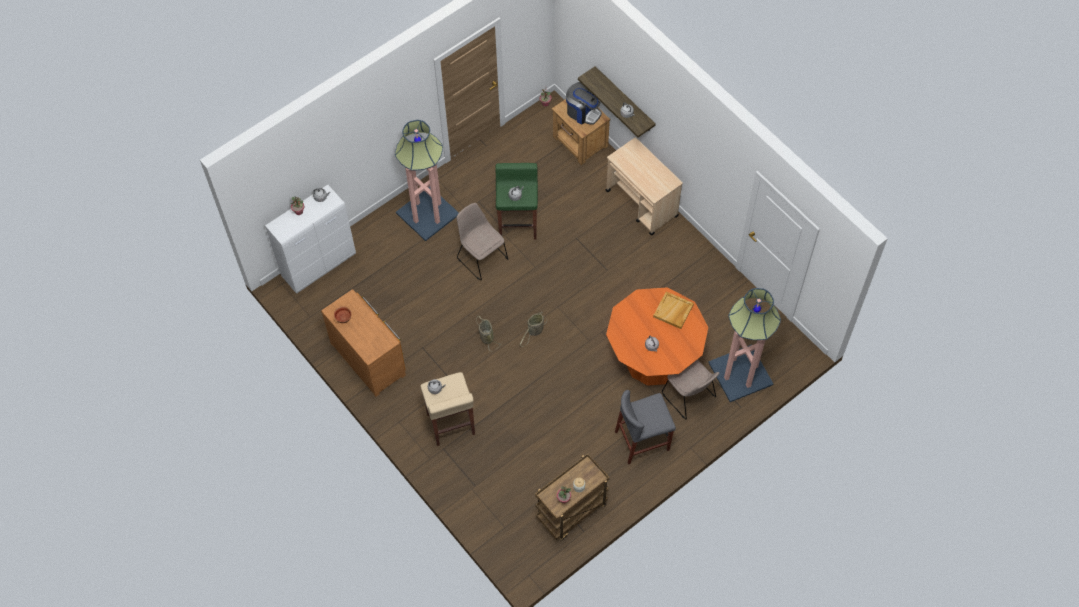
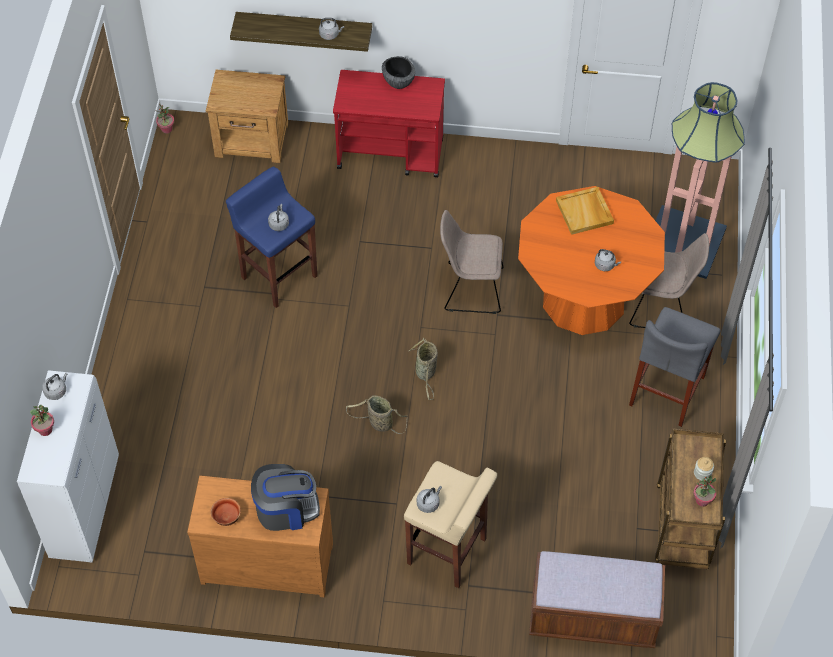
camera: 45 degrees left, 5 degrees down
(427, 213) = (158, 345): floor lamp -> none
(481, 257) = (276, 343): beige chair -> beige chair (470, 288)
(482, 514) = (592, 617): none -> brown bench
(518, 224) = (278, 276): green stool -> blue stool
(582, 112) = (246, 89): coffee machine -> coffee machine (286, 509)
(642, 204) = (391, 154): beige cart -> red cart
(656, 167) = (398, 83): none -> bowl

